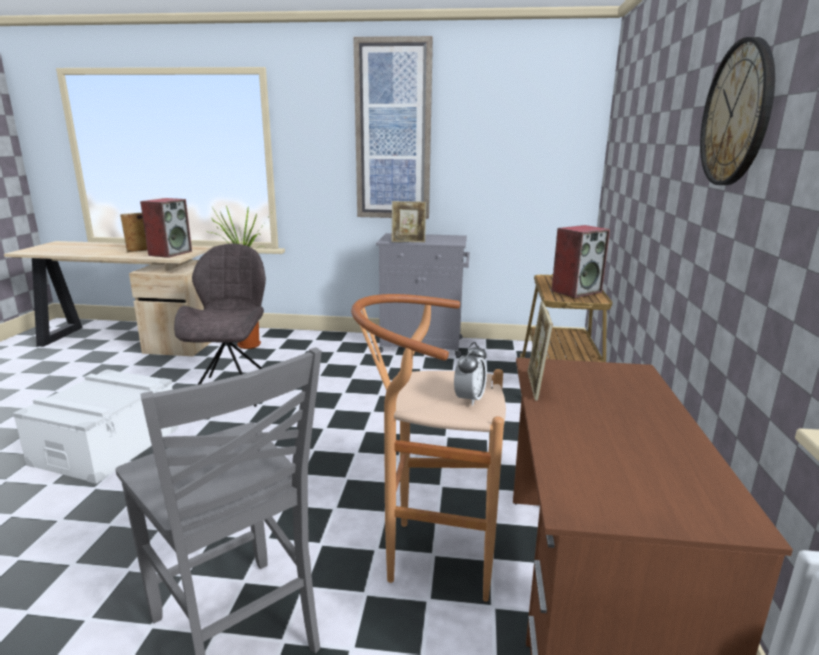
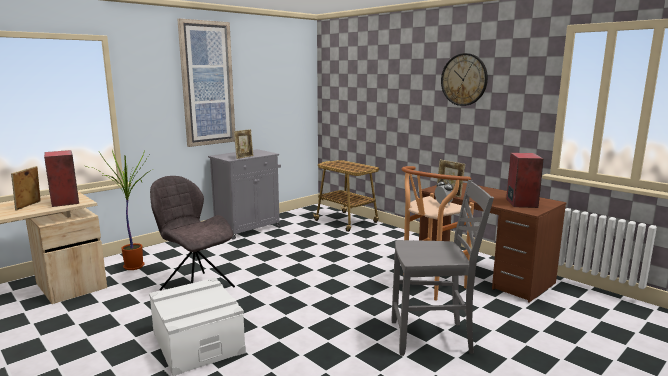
camera: 50 degrees left, 5 degrees down
(576, 291) = (355, 166): speaker -> speaker (521, 203)

